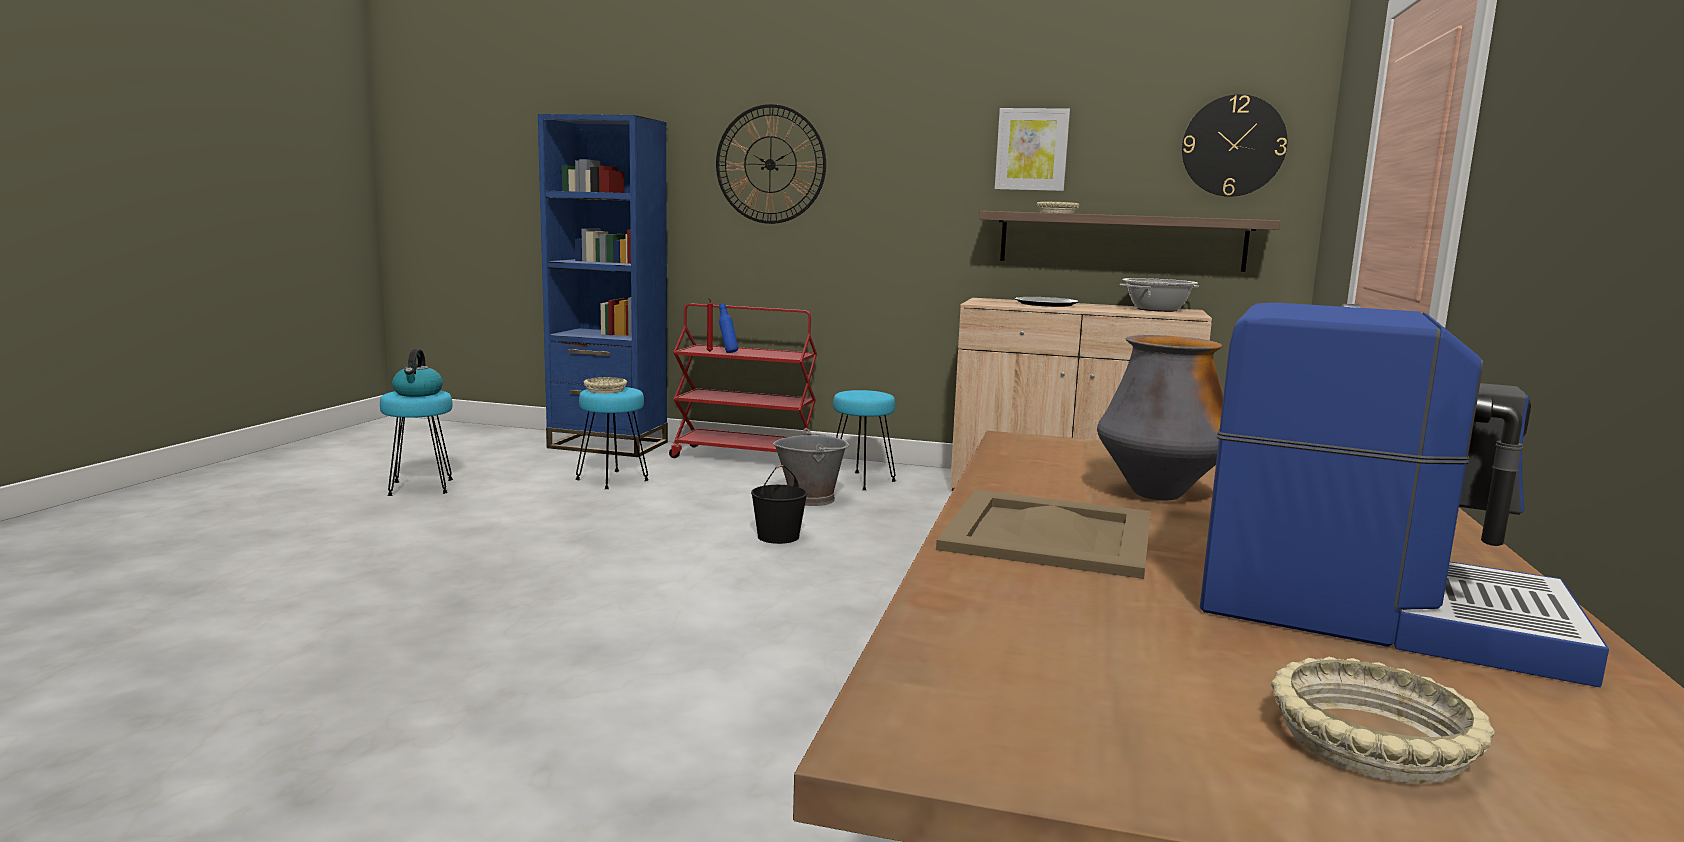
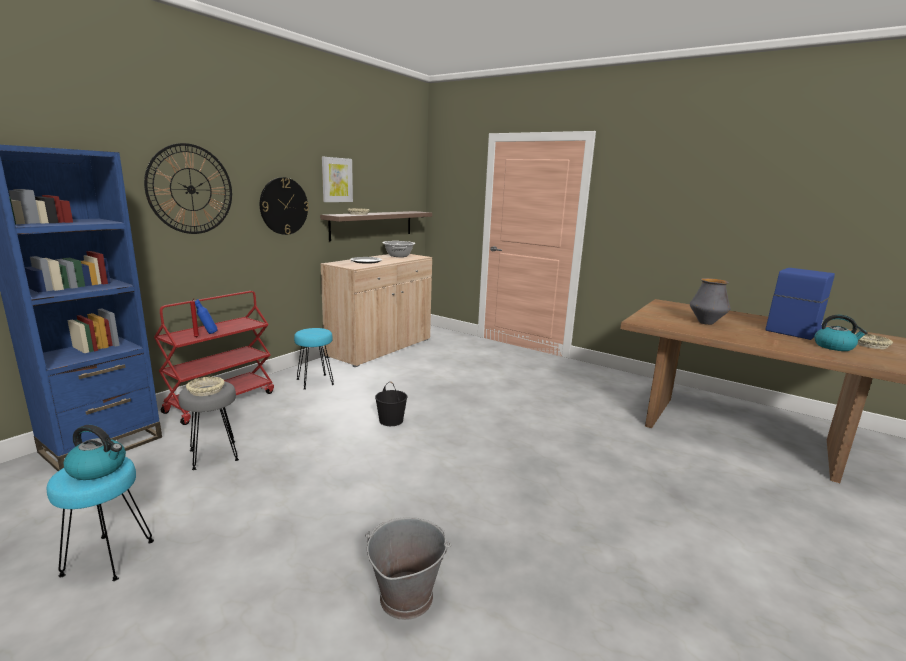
camera: 70 degrees left, 5 degrees up
(613, 480) = (214, 455): turquoise stool -> grey stool
(811, 499) = (333, 400): grey bucket -> grey bucket (405, 597)
(1051, 534) = (758, 339): beige tray -> none
(1144, 639) = (834, 347): none -> kettle
(1233, 146) = (403, 179): wall clock -> wall clock (284, 206)

